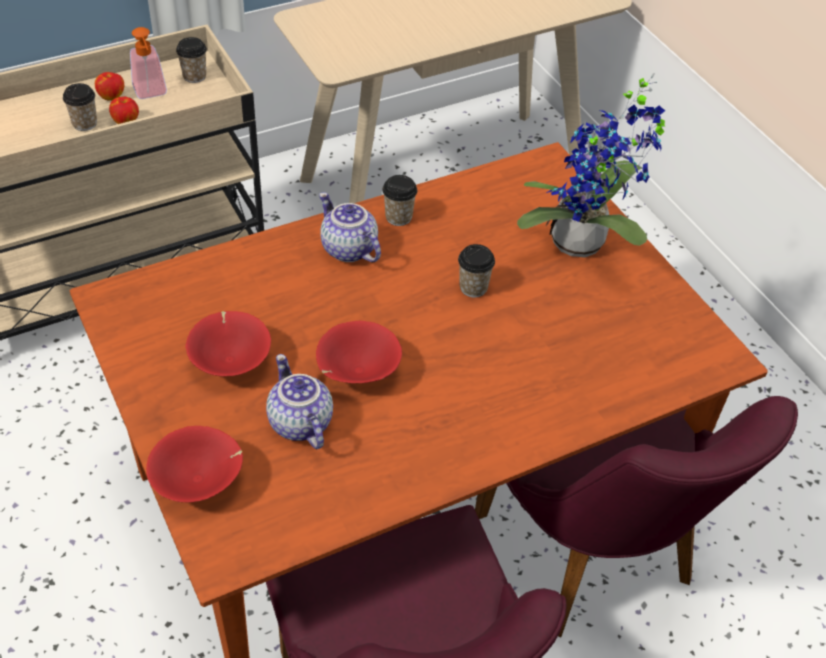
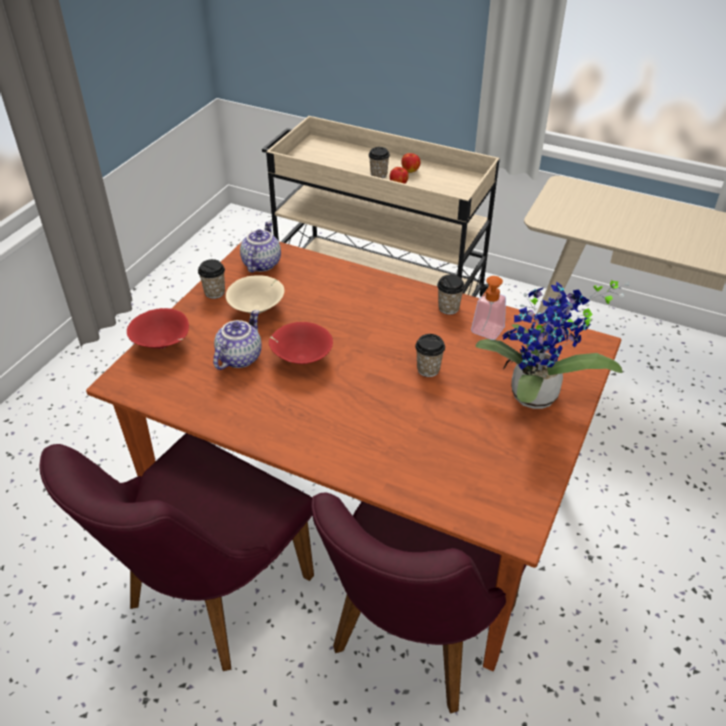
camera: 55 degrees right, 5 degrees down
(151, 93) = (431, 180): soap dispenser -> soap dispenser (485, 333)
(194, 76) = (466, 184): cup -> cup (214, 292)
(231, 361) = (258, 309): red bowl -> beige bowl
(347, 249) = (395, 303): teapot -> teapot (260, 263)

